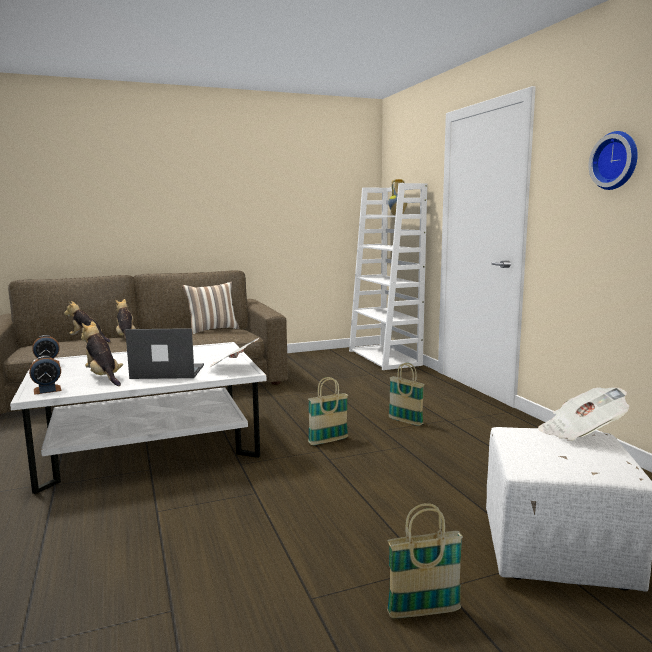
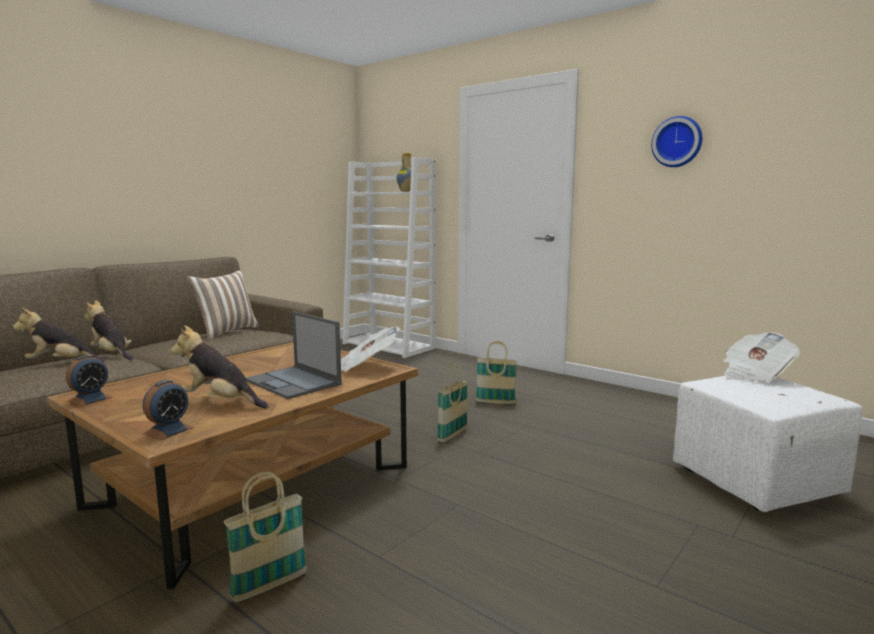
camera: 30 degrees left, 0 degrees up
(149, 446) = (254, 486): white coffee table -> brown coffee table
(167, 372) = (293, 382): laptop -> laptop turned 105 degrees counterclockwise
(423, 612) = (749, 562): basket -> basket (270, 586)

